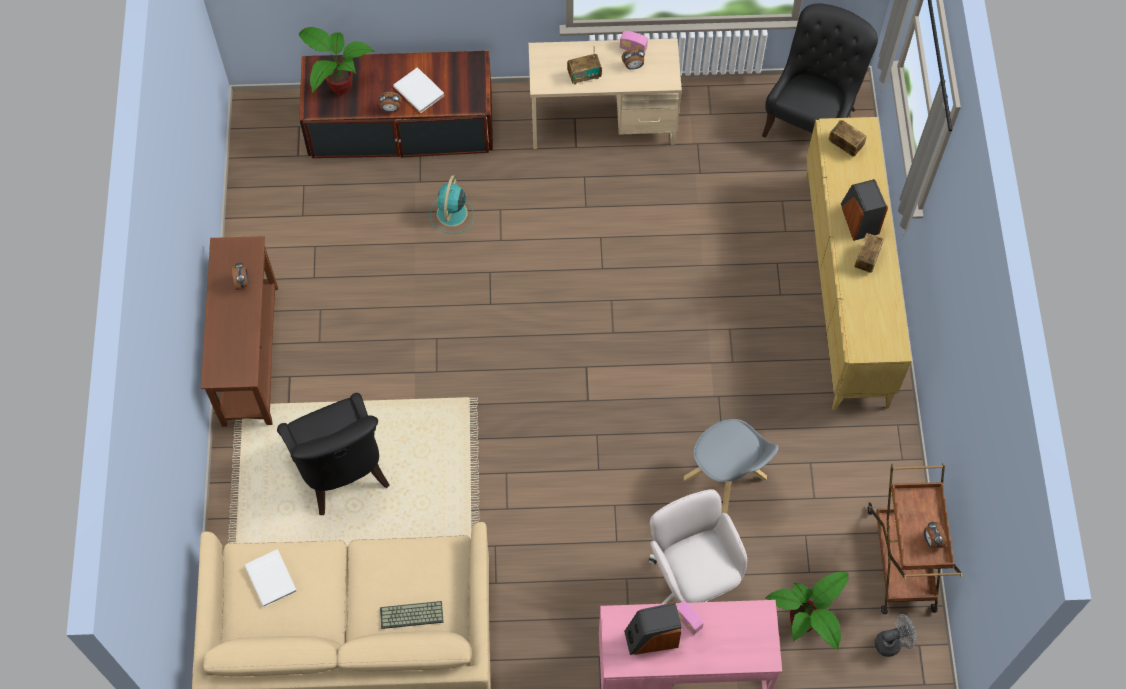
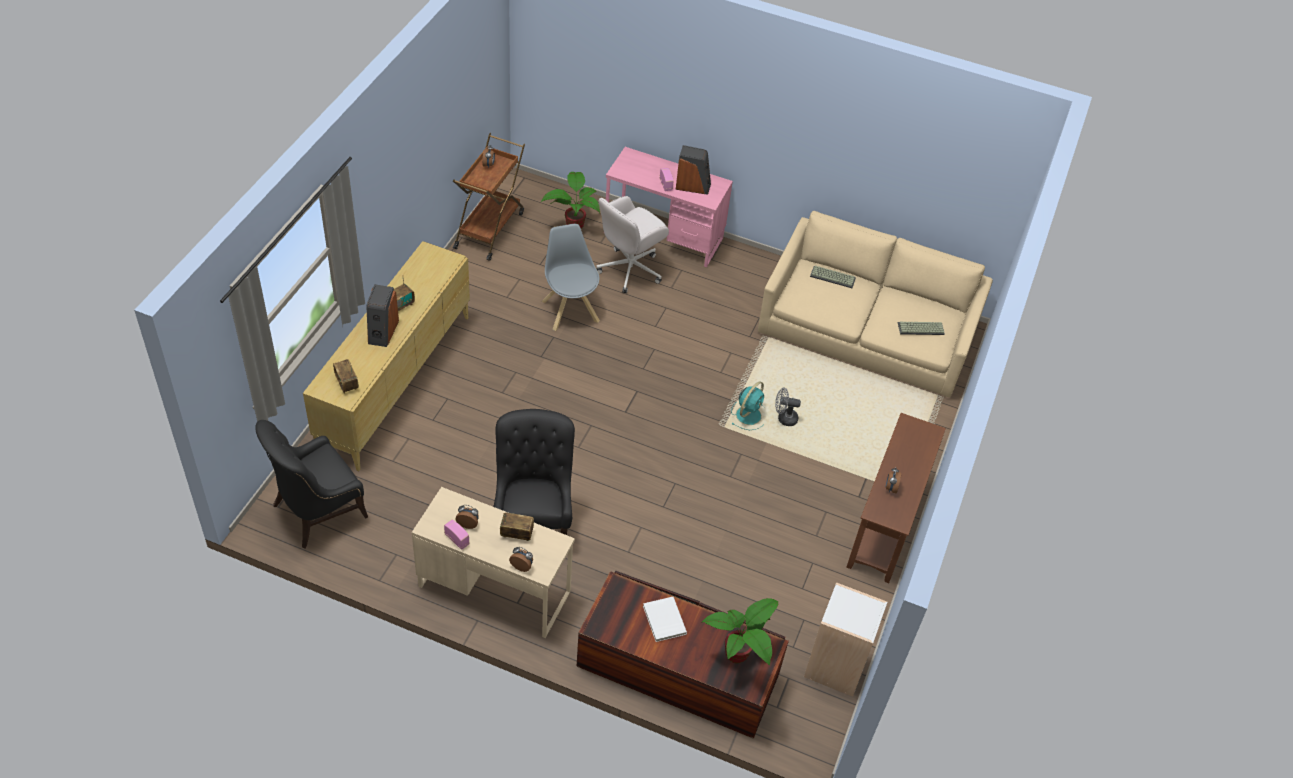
camera: 160 degrees left, 15 degrees down
(258, 183) = (835, 667): none -> bookcase
(272, 578) = (920, 329): white book -> keyboard
(341, 469) = (840, 421): black chair -> black chair (533, 521)
(391, 109) = (698, 614): alarm clock -> alarm clock (522, 566)
(451, 214) = (672, 565): turquoise fan -> turquoise fan (749, 414)
(692, 582) = (630, 270): white office chair -> white office chair turned 45 degrees clockwise
(892, 642) = (527, 200): grey fan -> grey fan (784, 418)

